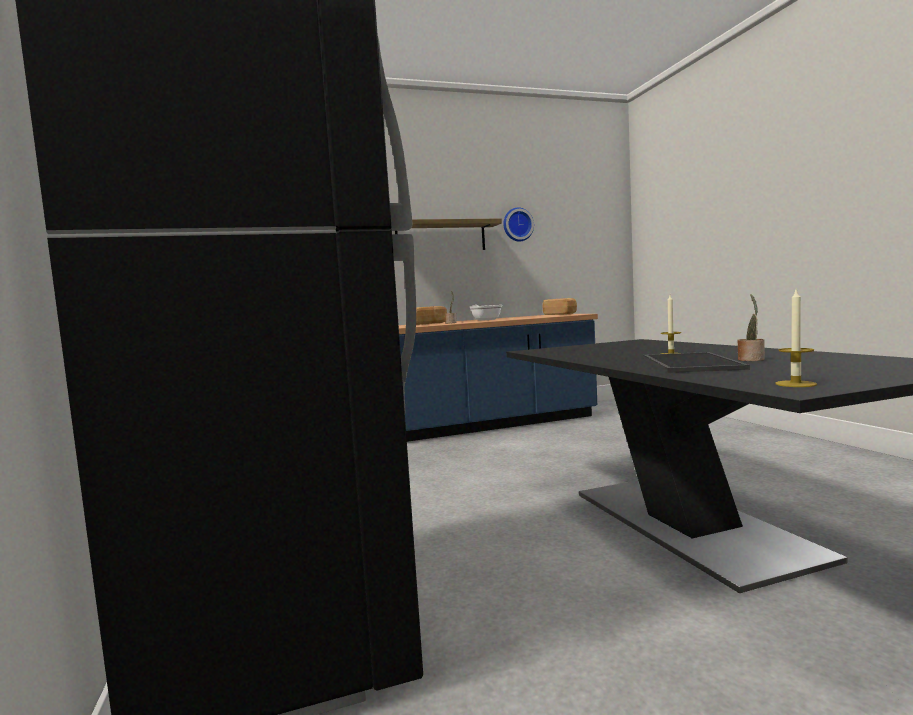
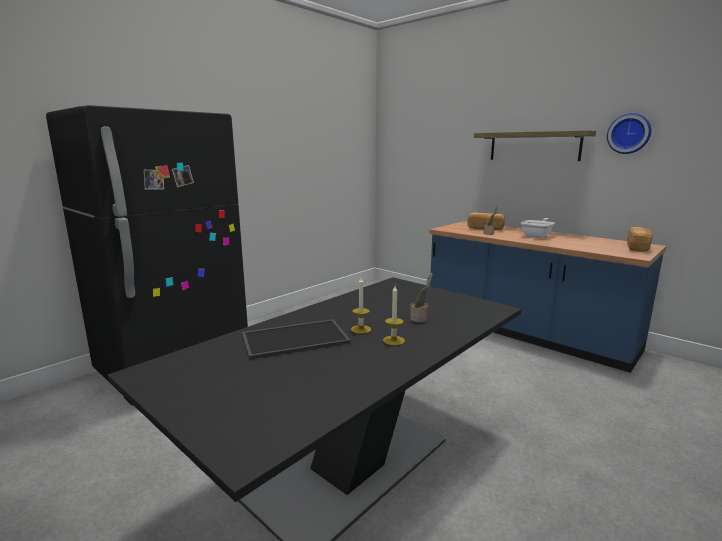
camera: 60 degrees right, 10 degrees up
(751, 359) = (315, 359): potted plant -> potted plant (420, 319)
(795, 384) = (166, 374): candle -> candle (393, 340)

